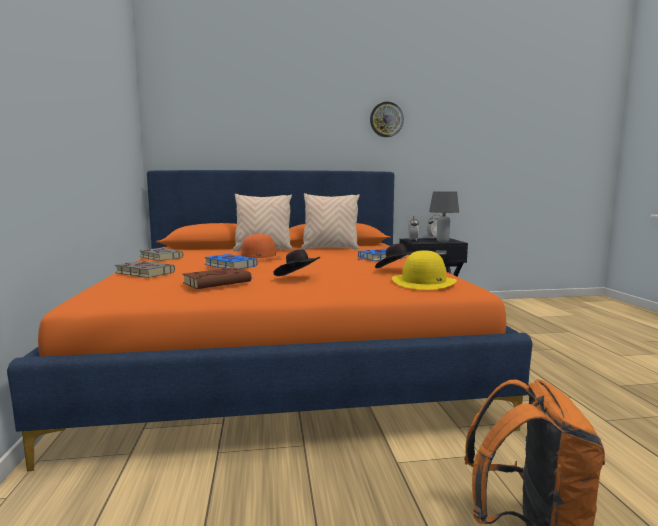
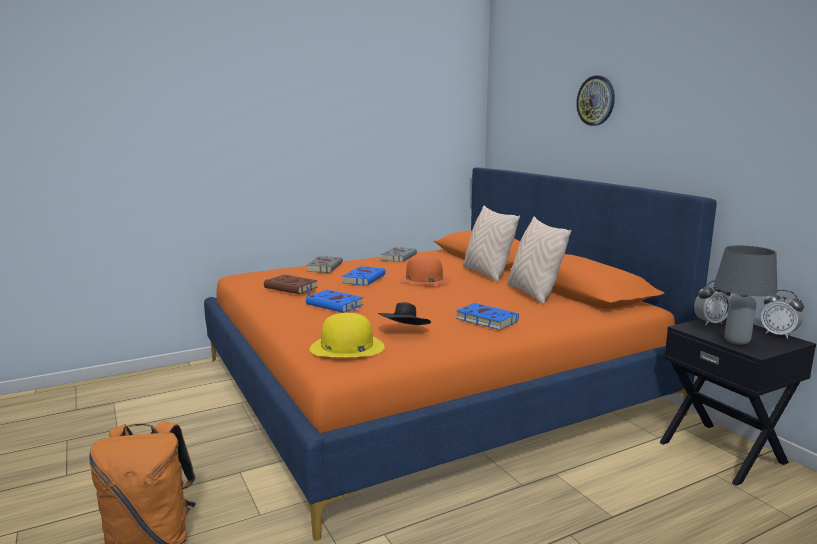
camera: 70 degrees right, 5 degrees up
(297, 278) = (336, 305): black hat -> blue book
(386, 119) = (727, 104): wall clock -> wall clock (596, 100)

